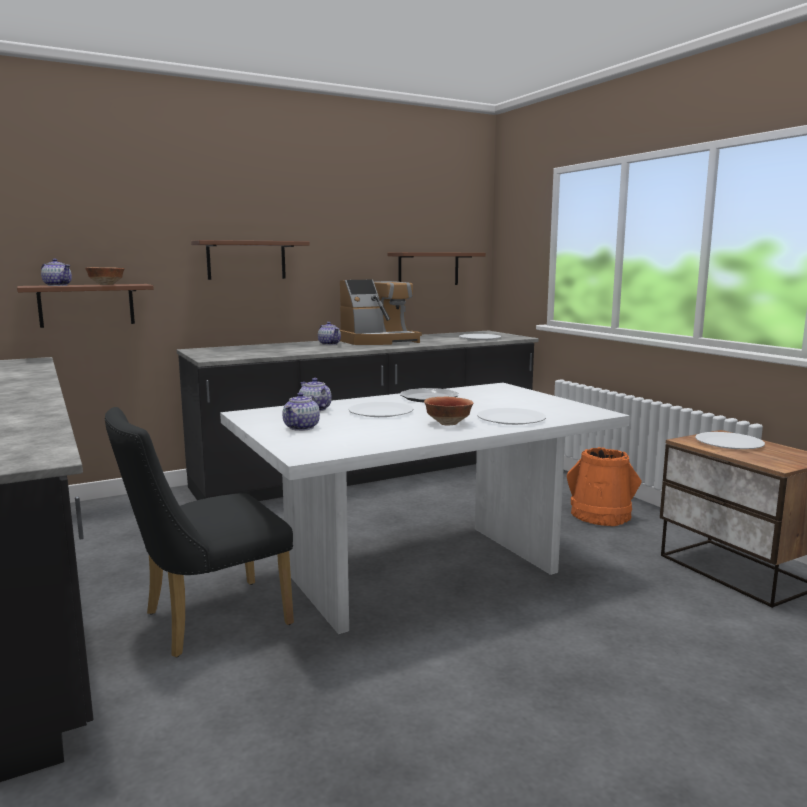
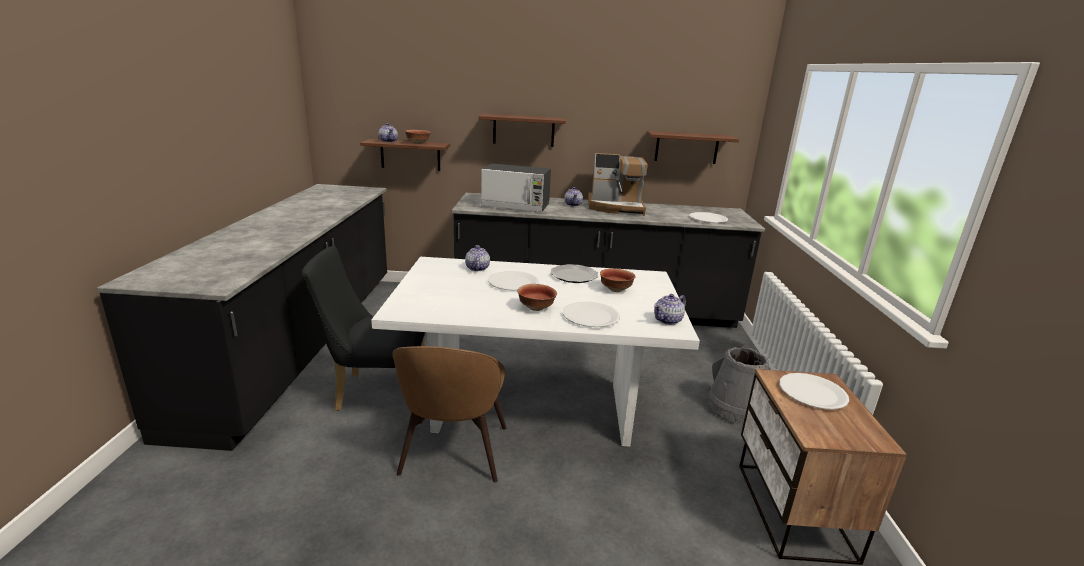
camera: 30 degrees right, 10 degrees up
(269, 351) = (516, 206): none -> microwave
(302, 427) = (438, 285): teapot -> teapot (668, 320)
(393, 642) = (453, 453): none -> brown chair
(489, 399) = (615, 289): none -> bowl
(600, 515) = (734, 408): orange bucket -> grey bucket

